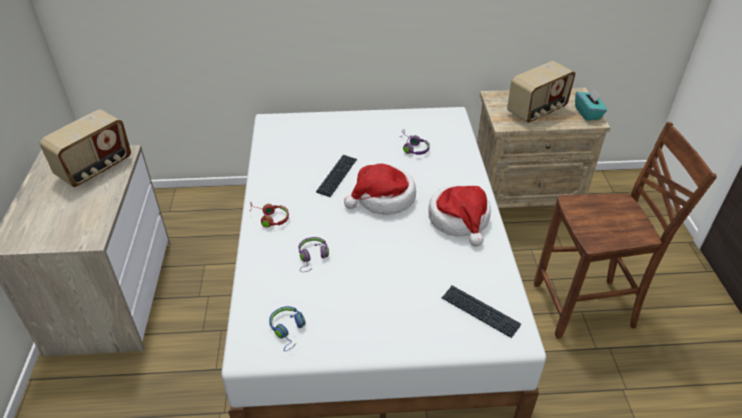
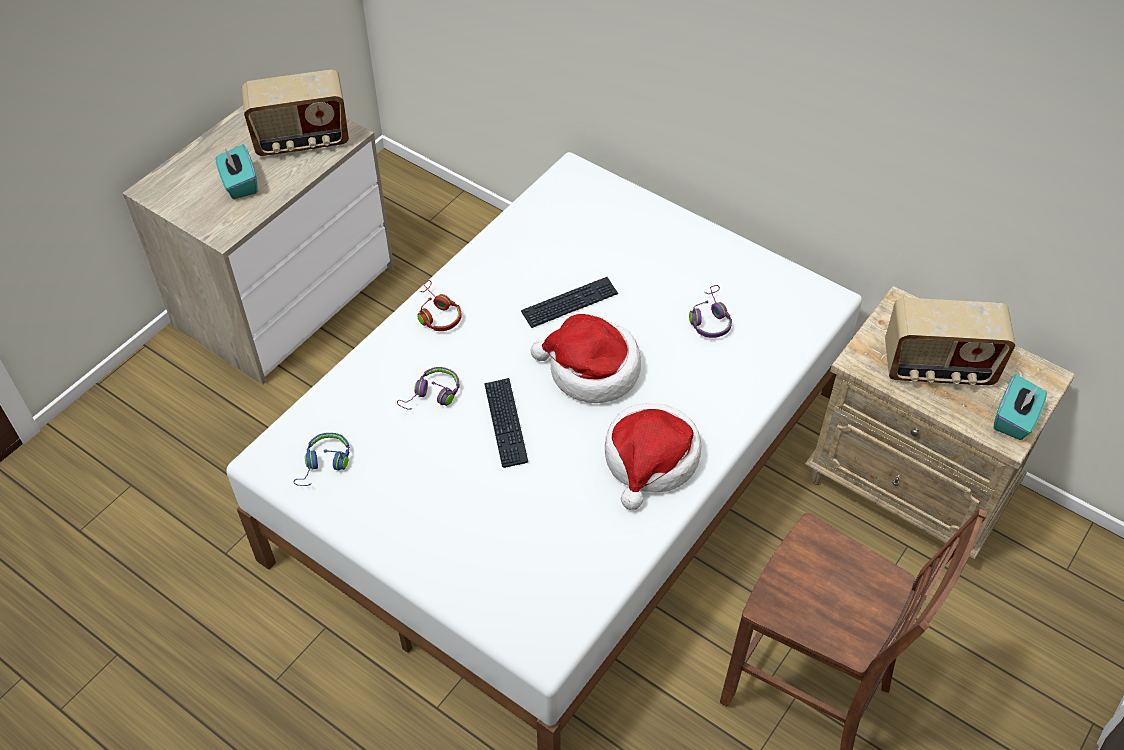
camera: 40 degrees right, 10 degrees up
(74, 209) = (239, 184): none -> turquoise tissue box
(480, 312) = (537, 589): keyboard -> keyboard (505, 423)

